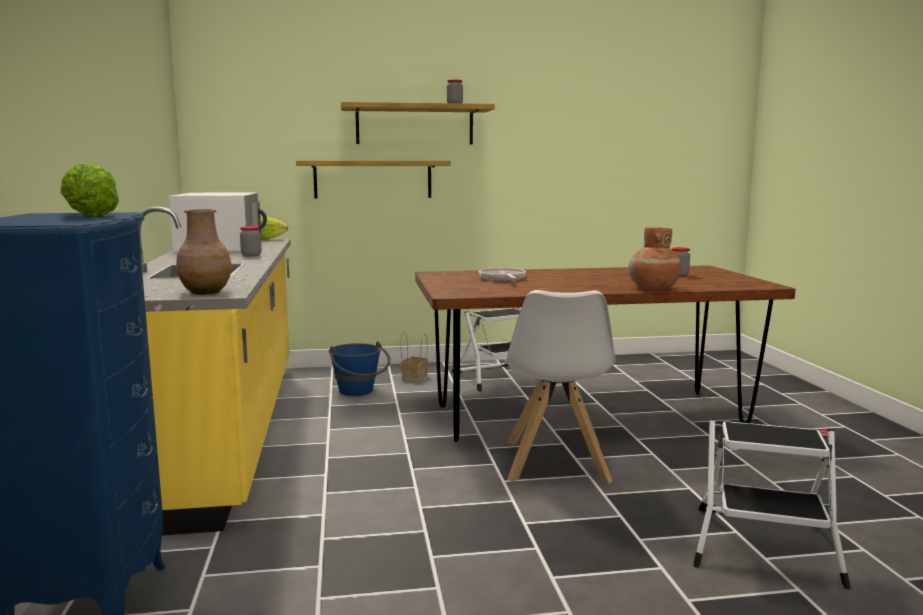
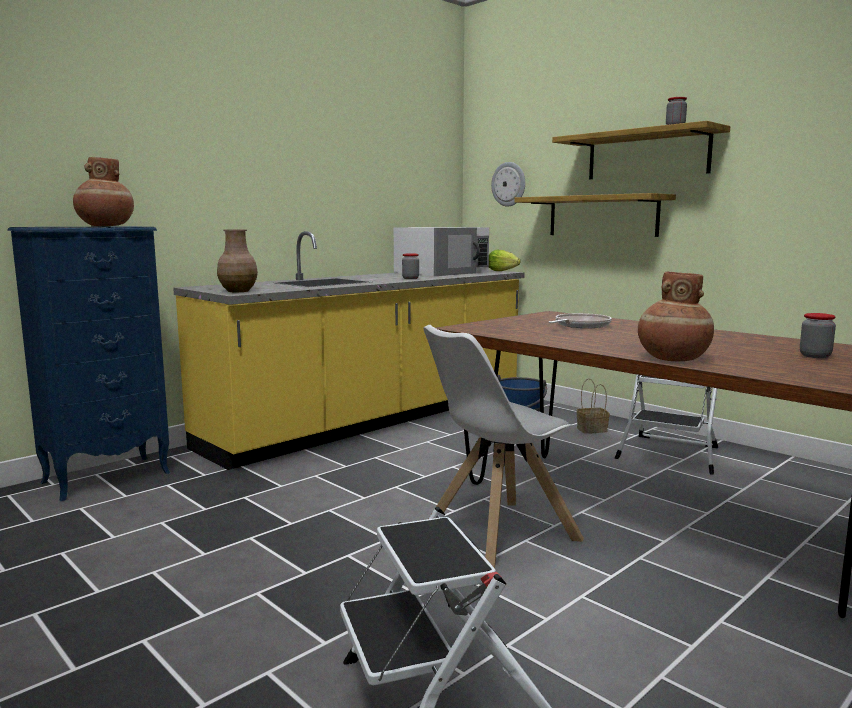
camera: 55 degrees right, 0 degrees up
(88, 215) = (105, 226): lettuce -> brown vase
(253, 144) = (509, 184): none -> wall clock

